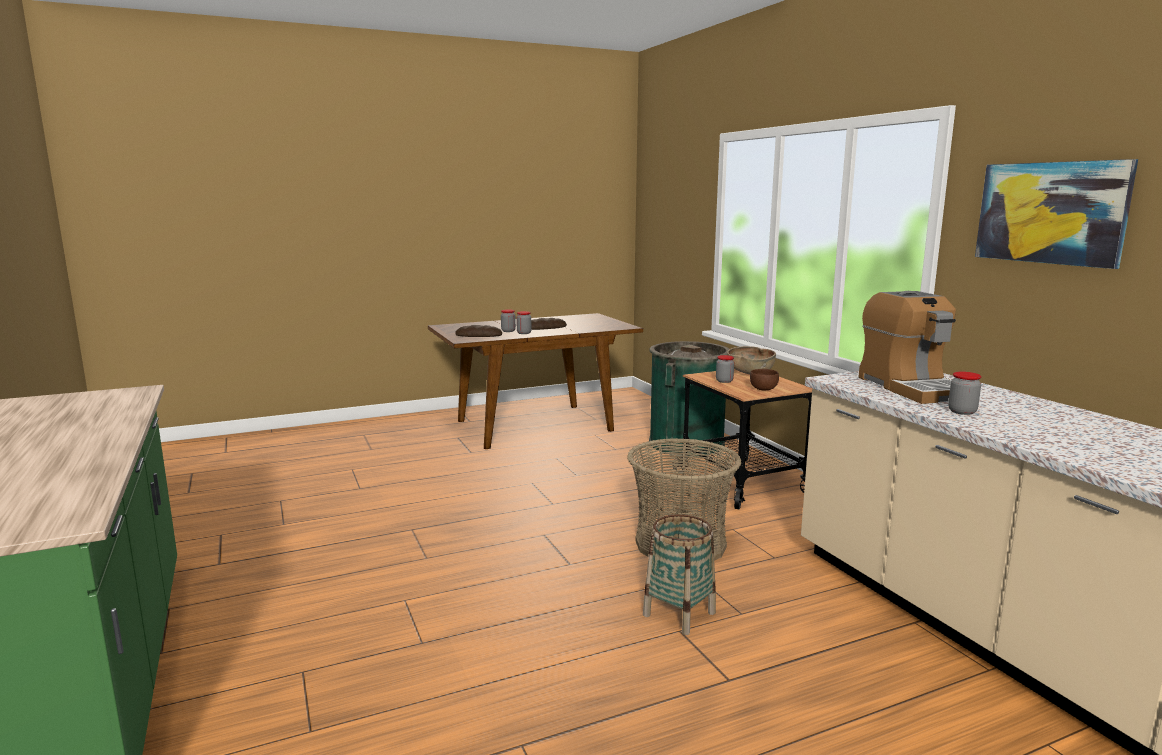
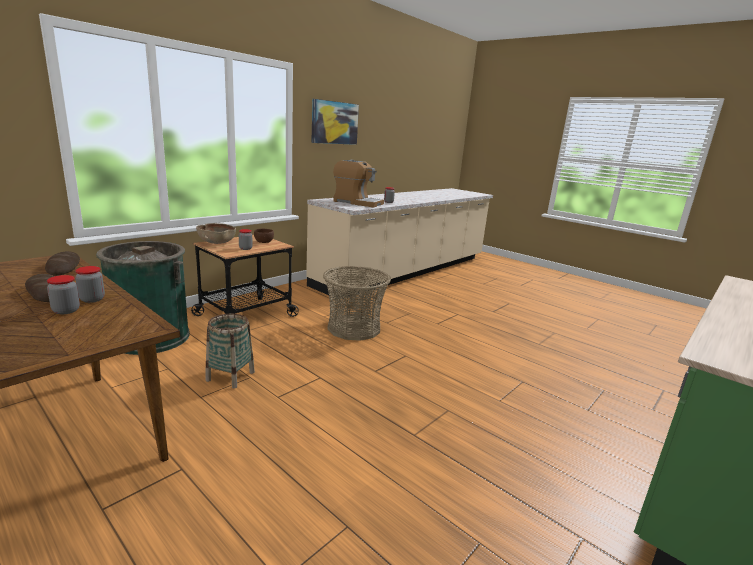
camera: 115 degrees left, 5 degrees up
(479, 335) = (107, 324): bread -> bread (64, 267)
(679, 614) = (424, 324): basket -> basket (230, 376)
(911, 387) = (357, 202): coffee machine -> coffee machine turned 60 degrees clockwise

